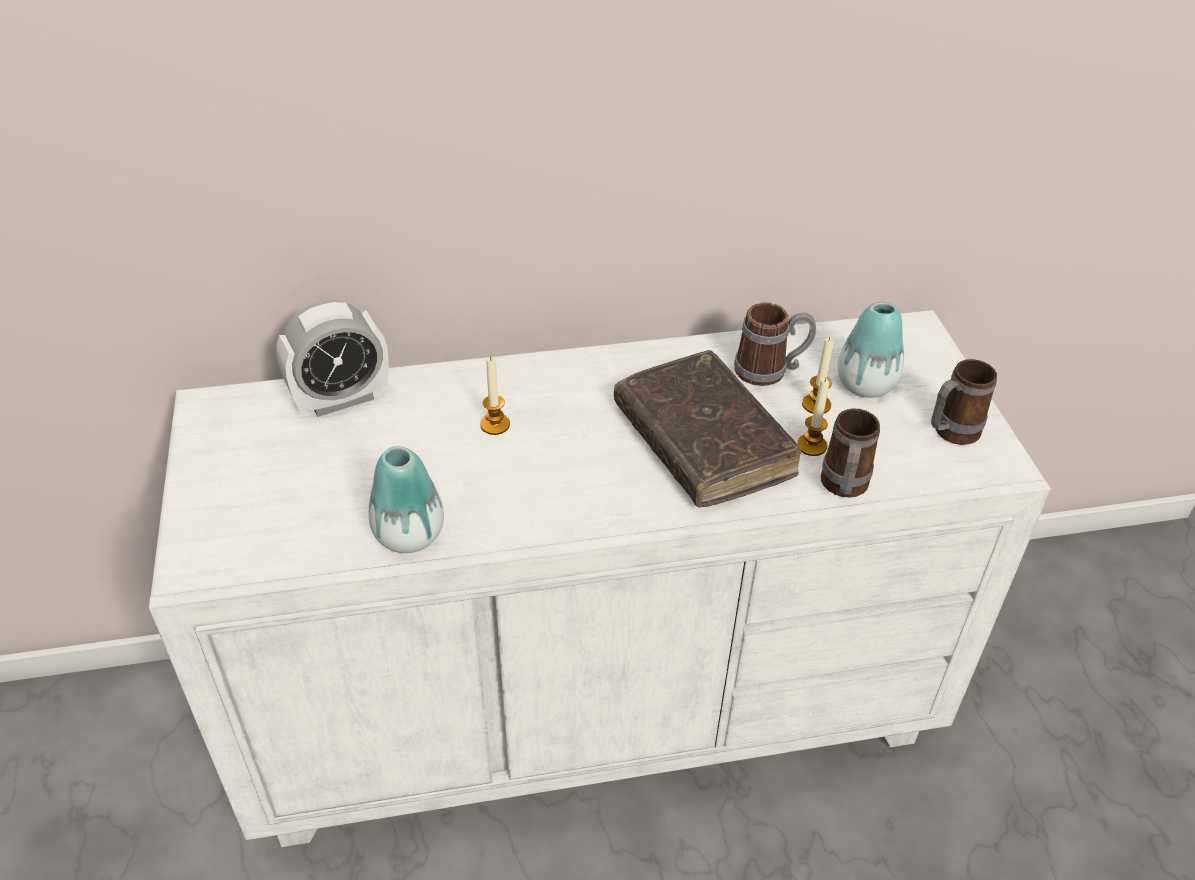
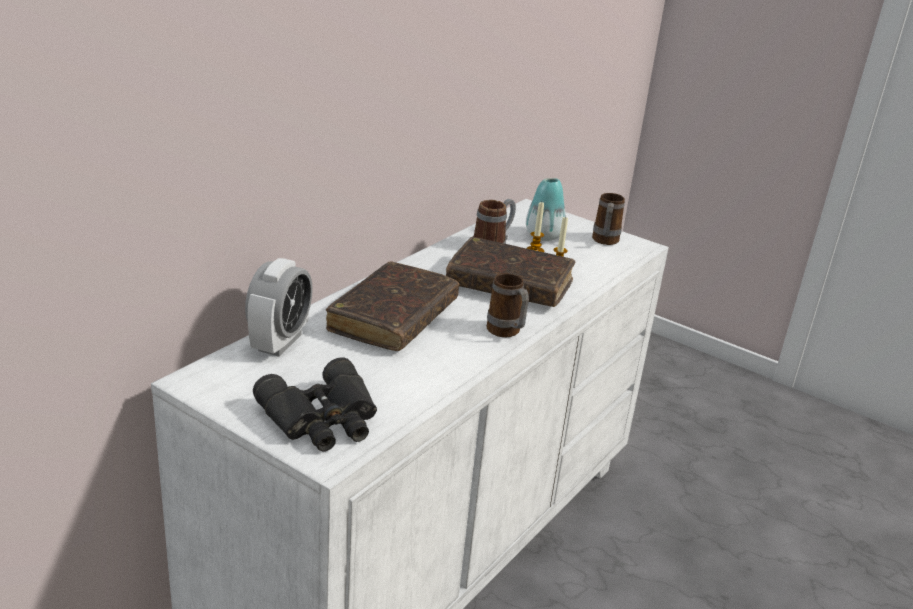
camera: 45 degrees left, 15 degrees down
(251, 520) = (323, 419): none -> black binoculars
(409, 535) = (428, 383): vase -> none
(495, 425) = (393, 318): candle -> brown book
(842, 489) = (595, 278): mug -> mug (506, 333)

